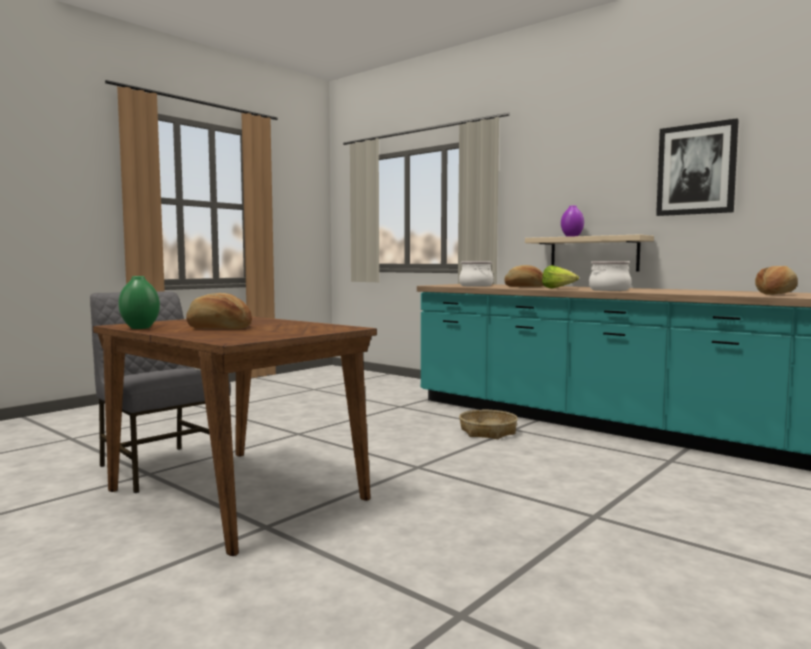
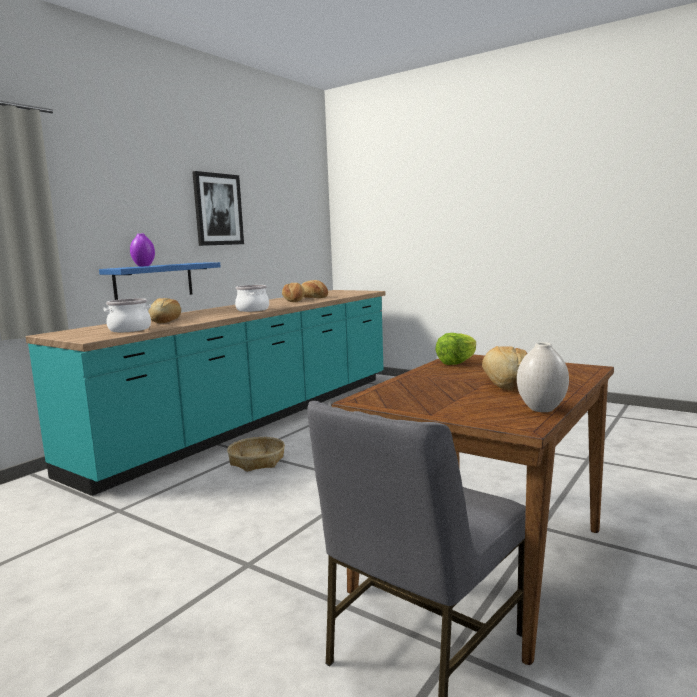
camera: 95 degrees left, 5 degrees up
(140, 328) = (541, 409): green vase -> white vase
(558, 288) = (220, 315): lettuce -> lettuce (457, 362)
(593, 254) = (154, 282): beige shelf -> blue shelf
(720, 292) = (294, 301): none -> bread

